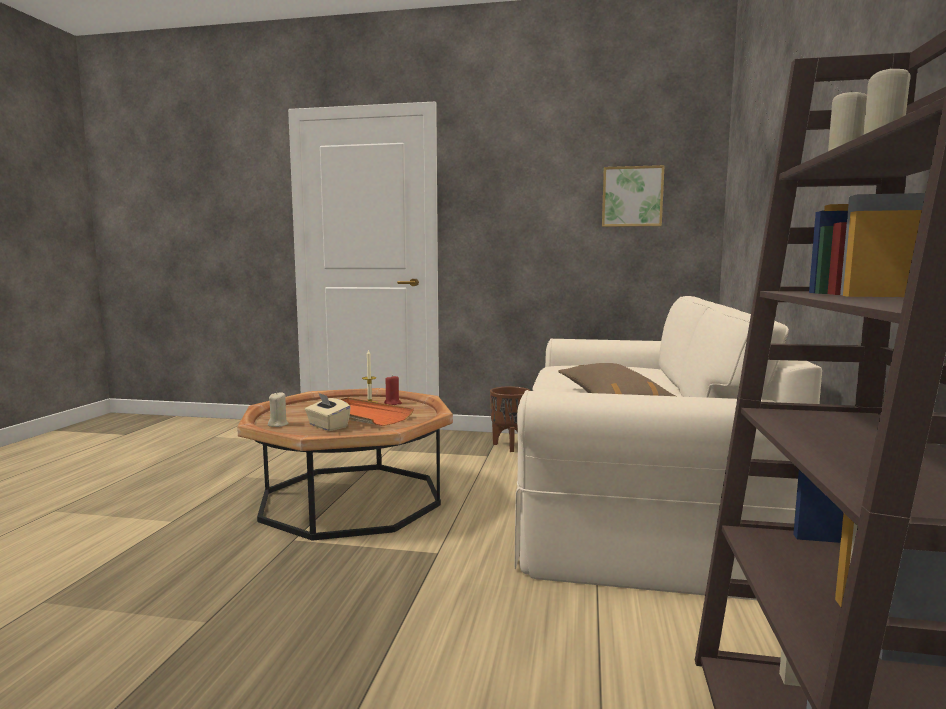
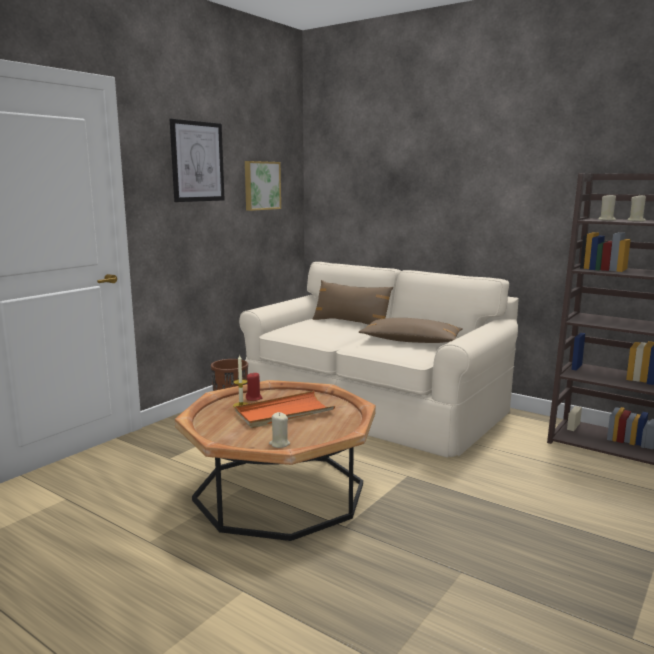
camera: 65 degrees left, 5 degrees up
(327, 426) = (308, 427): beige tissue box -> none
(529, 172) = (197, 161): none -> picture
(648, 377) = (351, 323): none -> brown pillow

